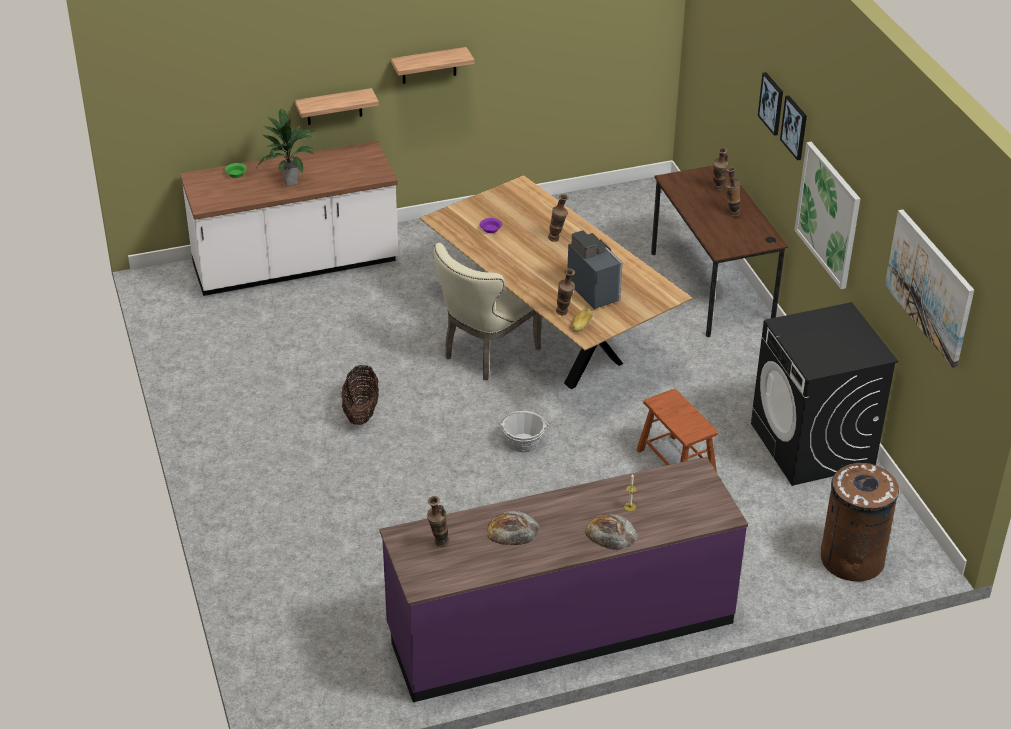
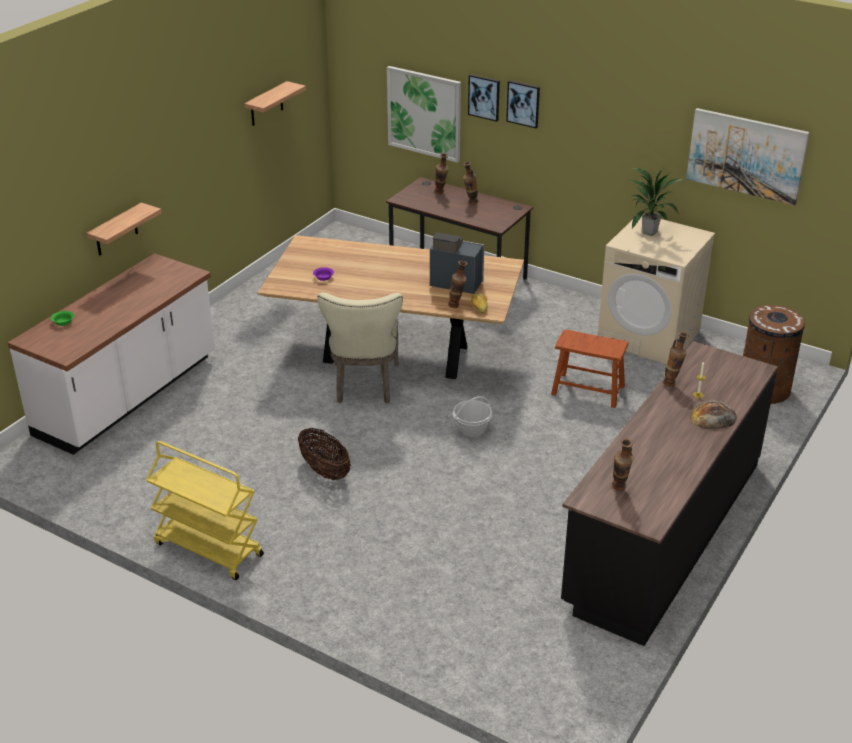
camera: 40 degrees left, 5 degrees down
(204, 426) = (207, 549): none -> yellow cart
(291, 181) = (121, 307): potted plant -> potted plant (649, 232)
(429, 65) = (178, 167): shelf -> shelf (266, 104)
(512, 530) = (651, 451): bread -> none
(557, 239) = (381, 264): vase -> vase (672, 383)
(560, 626) = (663, 532): purple counter -> black counter
(812, 445) = (649, 337): black washing machine -> beige washing machine
(828, 214) = (587, 156): picture -> picture (424, 113)

